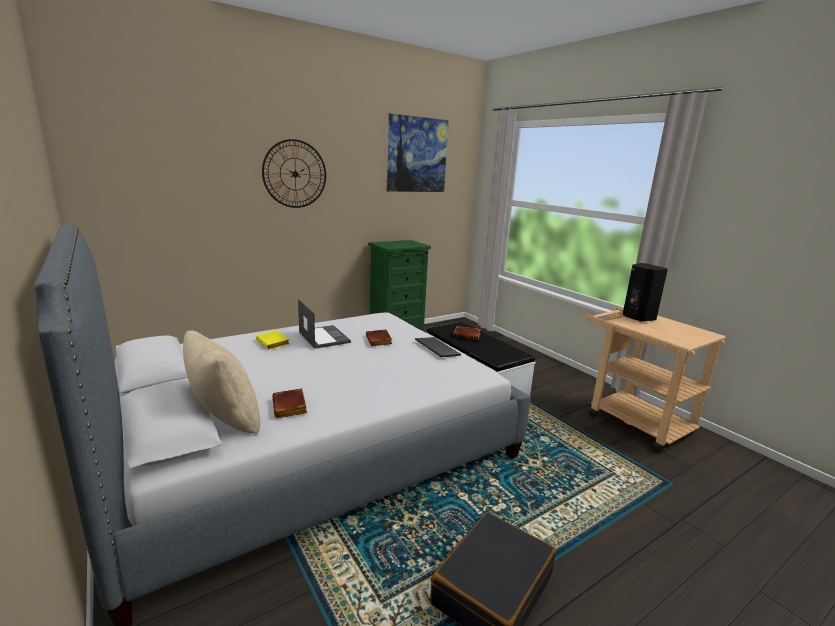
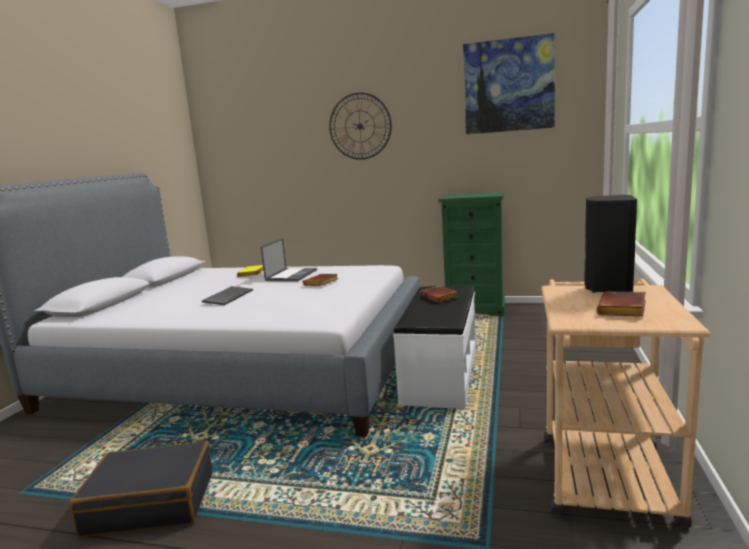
camera: 50 degrees right, 5 degrees down
(224, 419) = (123, 306): beige pillow -> none
(291, 407) = (160, 308): brown book -> brown book (623, 310)
(435, 348) = (346, 295): keyboard -> keyboard (228, 297)

